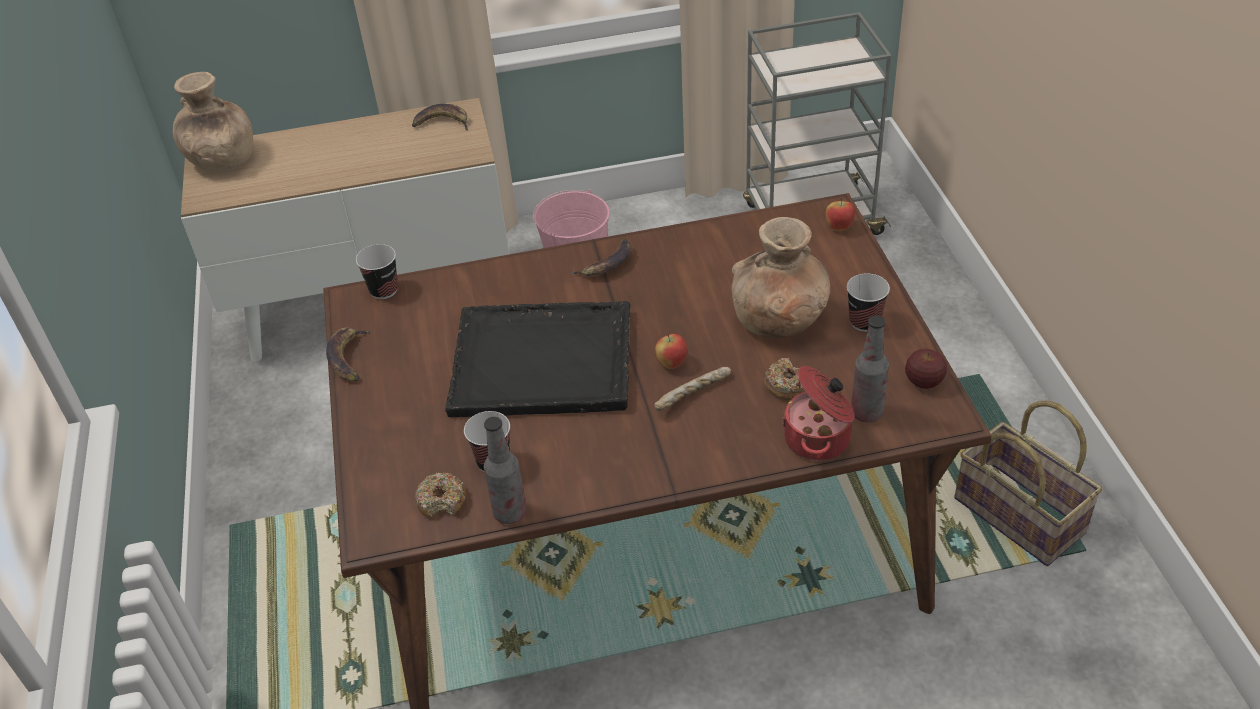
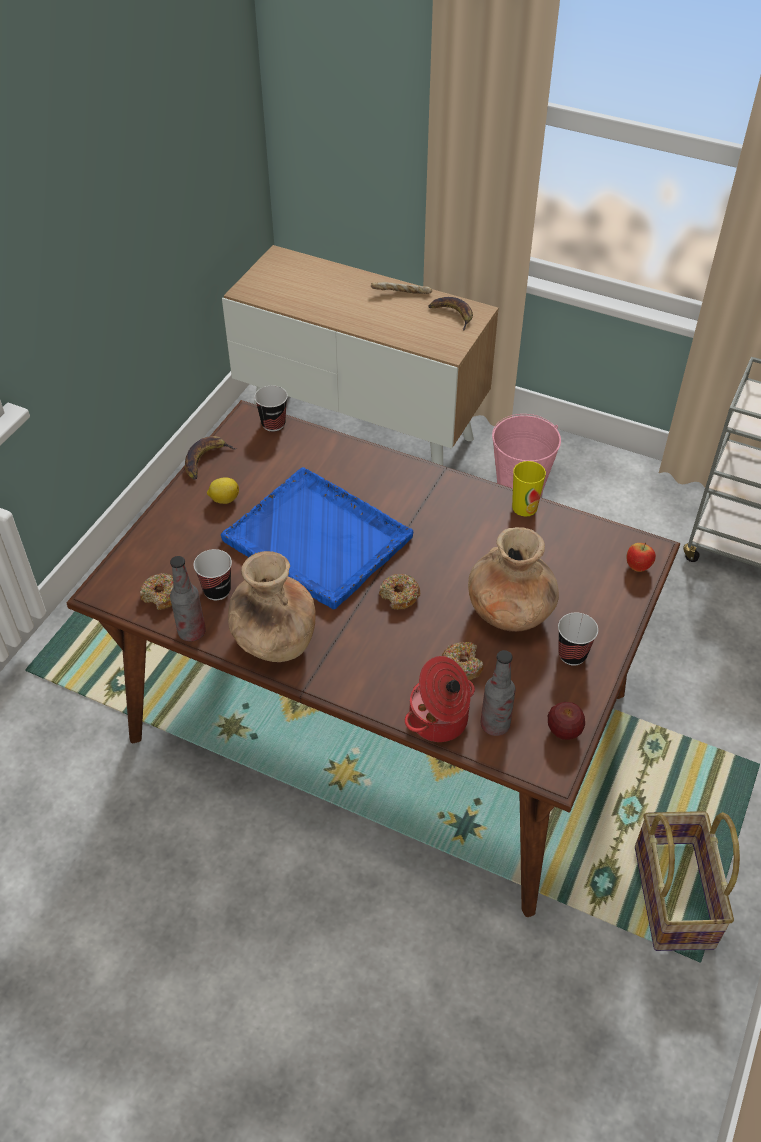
camera: 35 degrees right, 5 degrees up
(221, 160) = (284, 267): brown vase -> brown vase (273, 640)
(408, 381) = (224, 499): none -> lemon
(544, 362) = (318, 540): black tray -> blue tray
(607, 264) = (435, 493): banana -> none
(671, 364) = (399, 596): apple -> donut
(693, 396) = (389, 630): bread -> bread (401, 294)
(697, 233) = (524, 507): none -> cup

